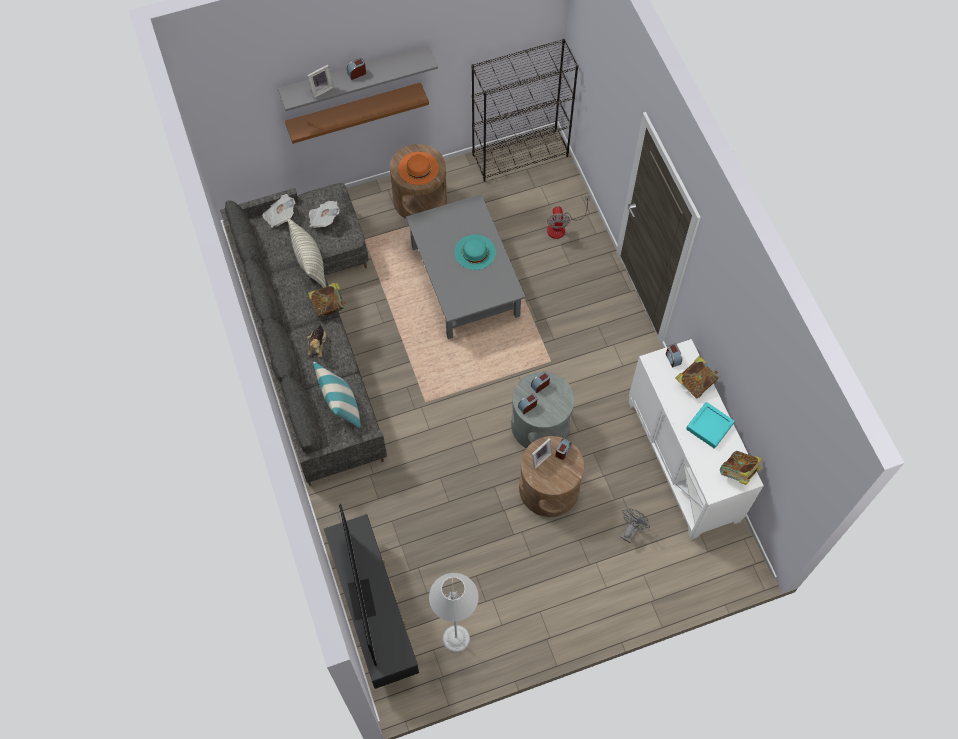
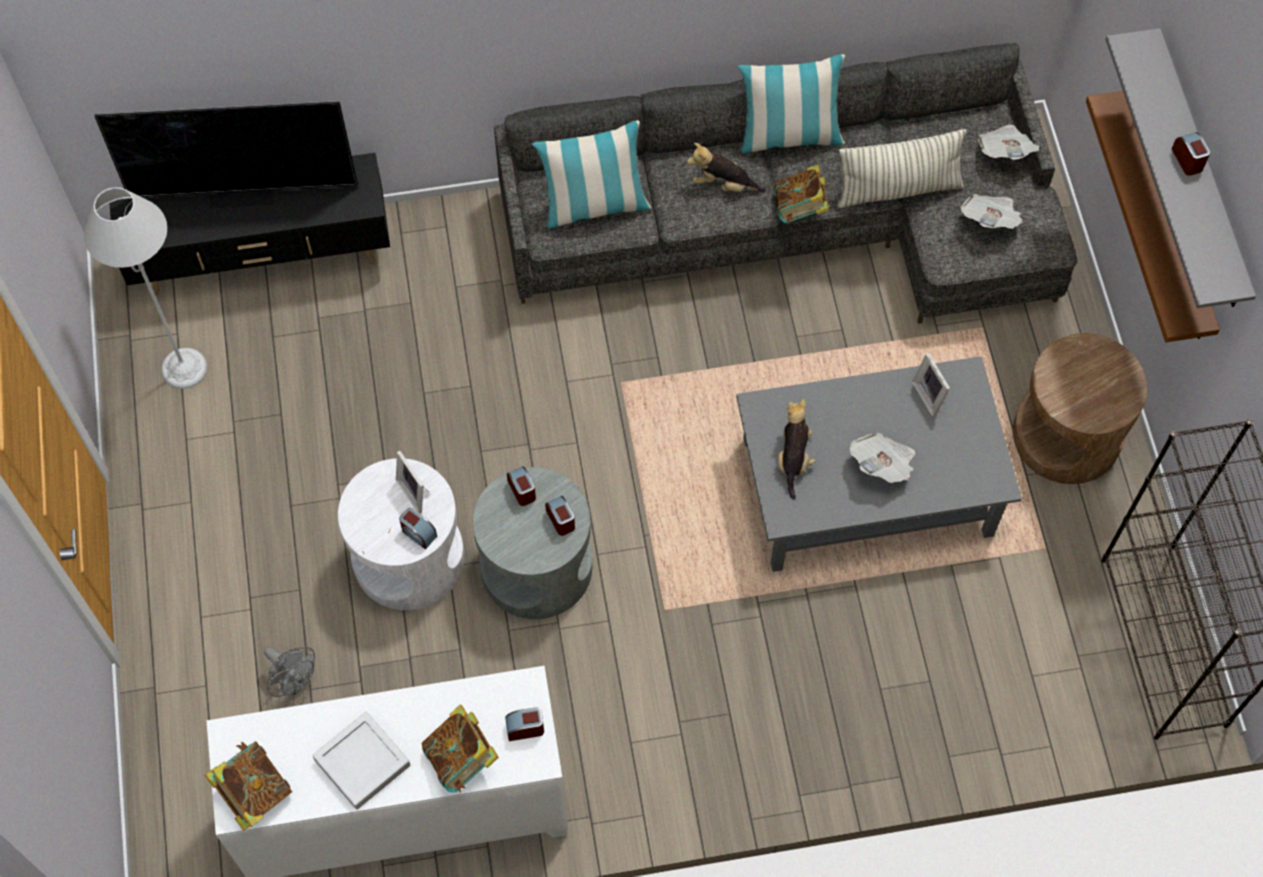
camera: 100 degrees right, 0 degrees up
(282, 316) = (789, 136): none -> pillow
(321, 89) = (1151, 96): picture frame -> picture frame (930, 395)
(418, 168) = (1085, 383): orange hat -> none
(475, 252) = (883, 465): turquoise hat -> newspaper
(479, 291) = (793, 458): none -> plush toy
(549, 488) = (409, 558): brown side table -> white side table
(561, 226) = (973, 690): fan -> none
(709, 426) = (362, 762): turquoise tray -> grey tray

